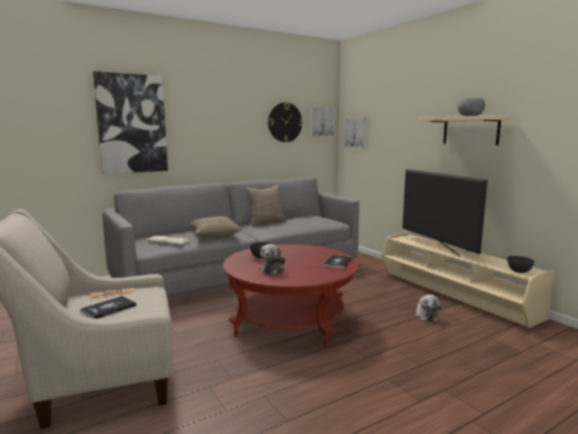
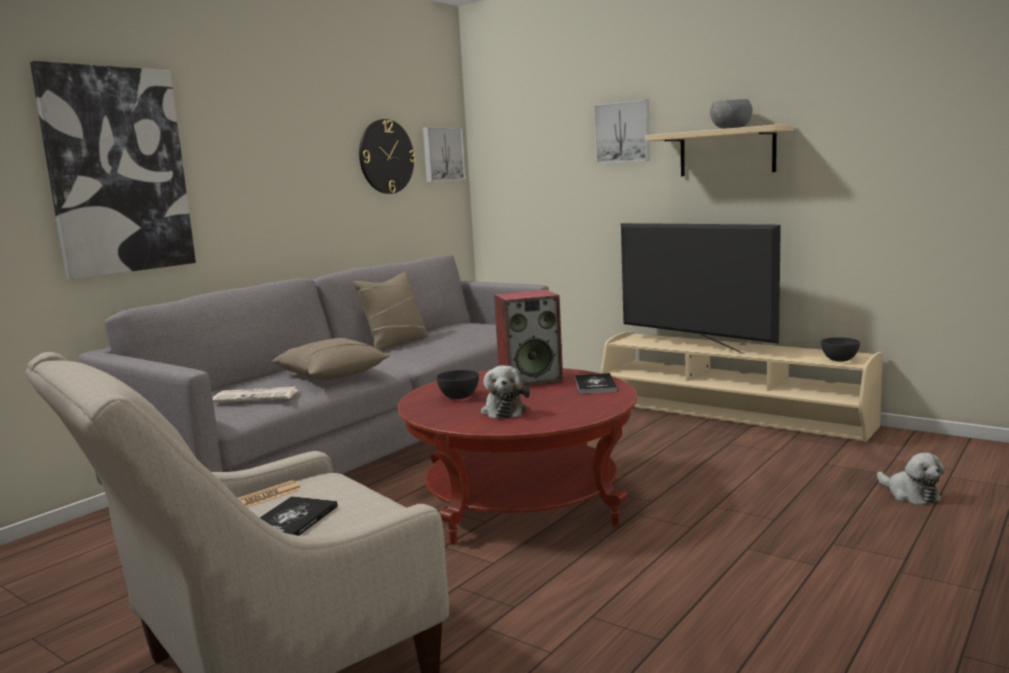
camera: 20 degrees left, 0 degrees up
(309, 253) = (531, 380): none -> speaker
(356, 133) = (508, 170): picture -> picture (623, 132)
(425, 315) = (720, 452): plush toy -> plush toy (910, 494)

